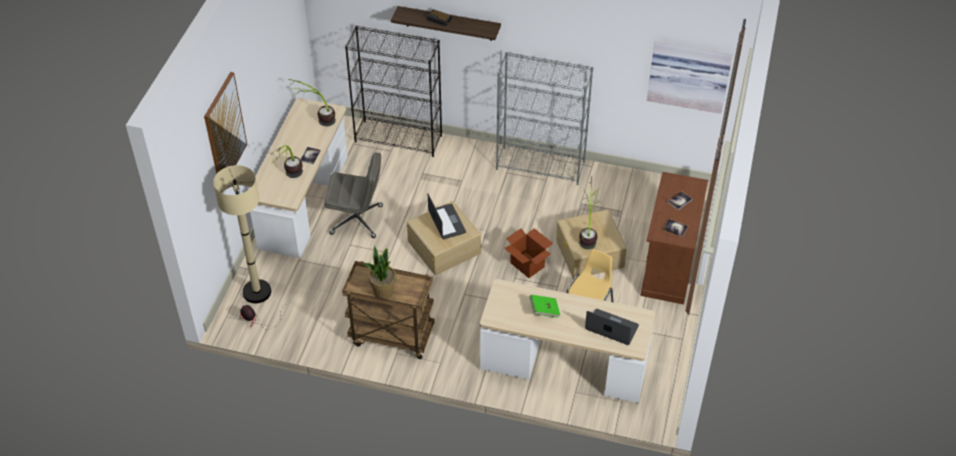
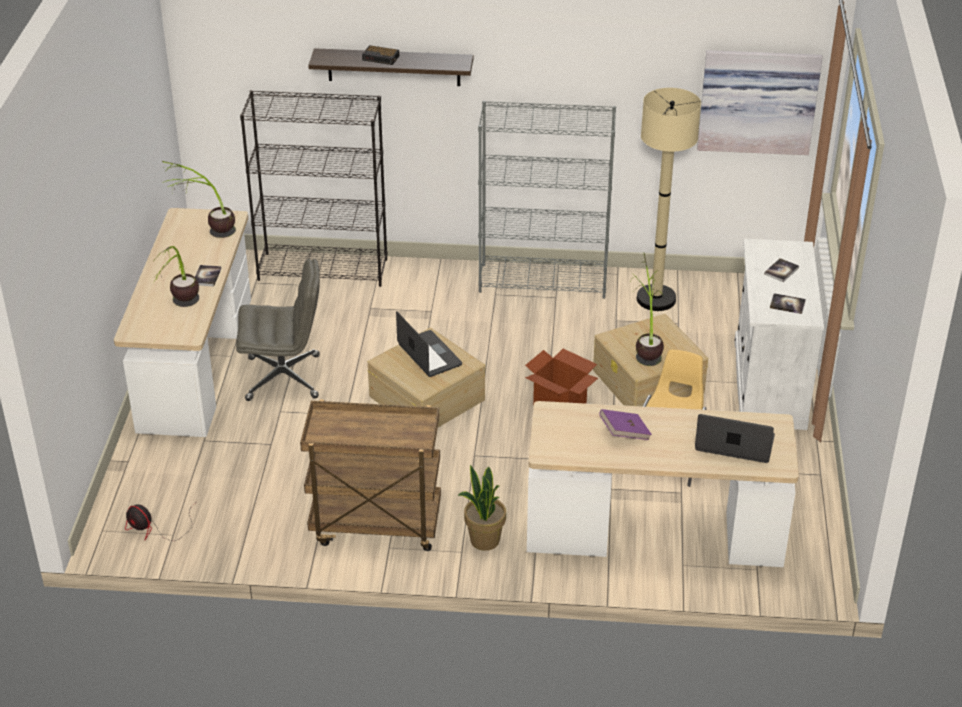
camera: 10 degrees left, 10 degrees down
(224, 130) = (82, 217): picture -> none
(257, 292) = (146, 491): beige floor lamp -> beige floor lamp (656, 299)
(383, 292) = (365, 439): potted plant -> potted plant (484, 540)
(544, 310) = (624, 433): green book -> purple book
(668, 265) = (769, 383): brown cabinet -> white cabinet

